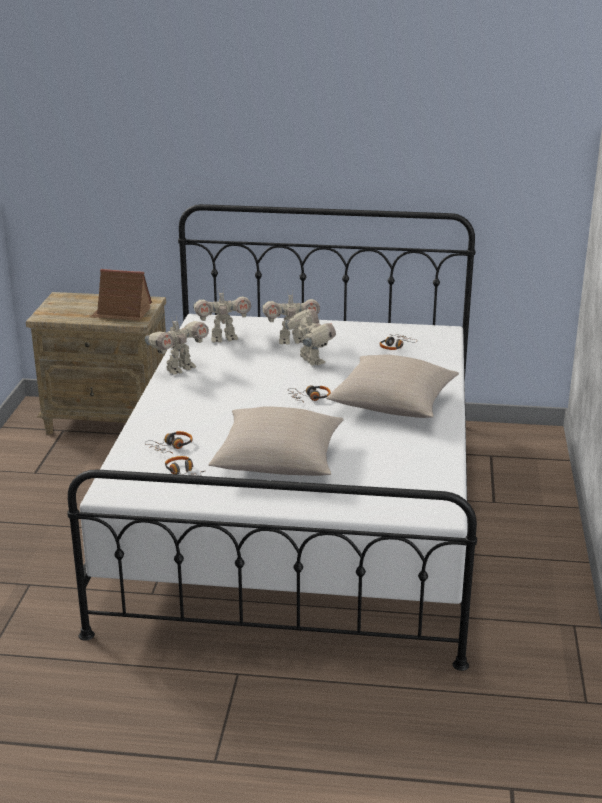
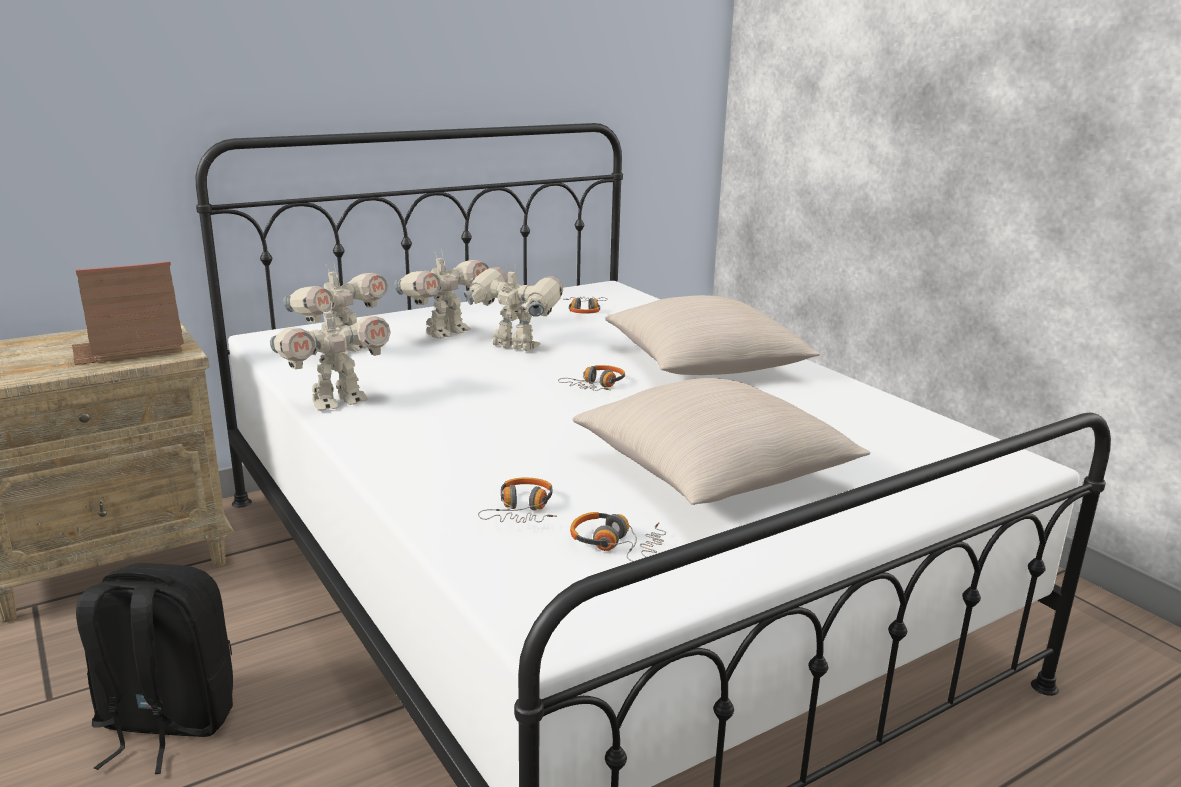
camera: 40 degrees left, 5 degrees down
(62, 499) = (164, 723): none -> black backpack
(179, 369) = (337, 402): toy robot -> toy robot turned 45 degrees clockwise

